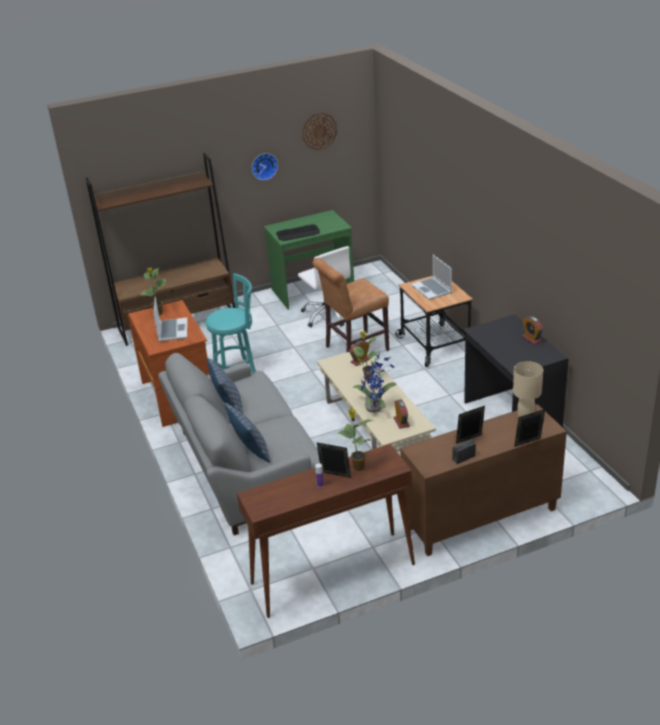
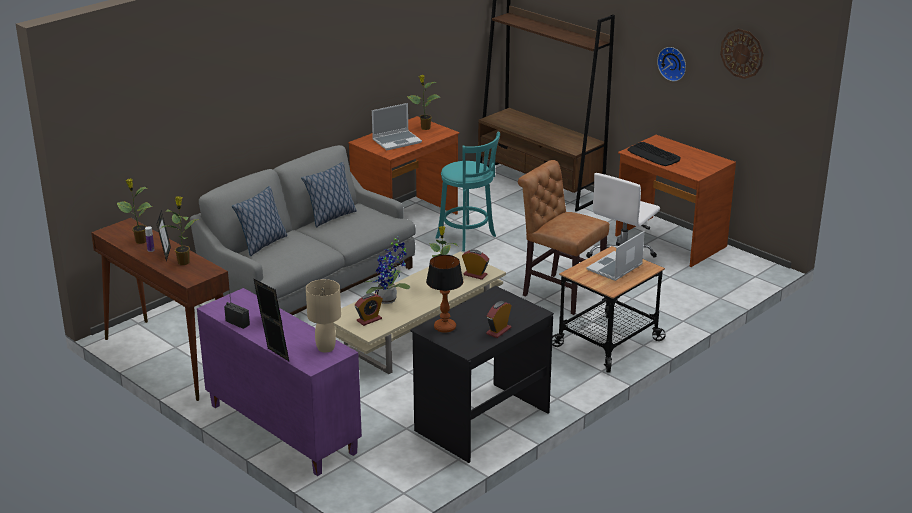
camera: 65 degrees right, 5 degrees down
(296, 490) = (140, 241): none -> potted plant
(313, 291) = (669, 241): green desk -> brown desk
(480, 519) = (281, 429): brown cabinet -> purple cabinet
(517, 359) = (445, 328): none -> table lamp

